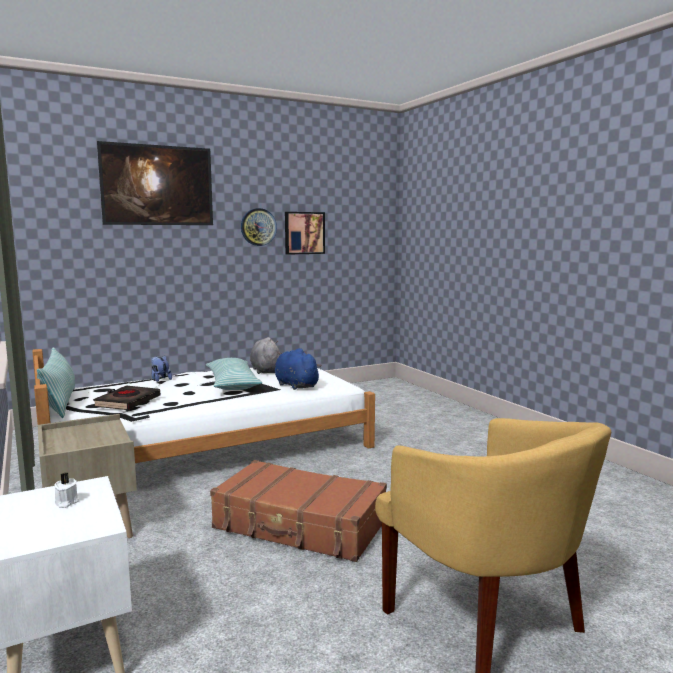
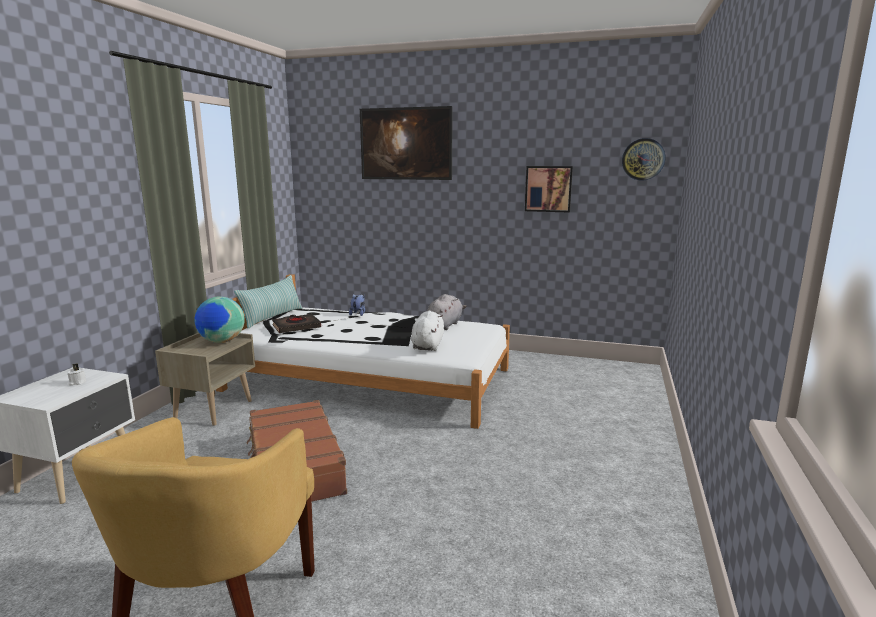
camera: 45 degrees right, 5 degrees up
(93, 430) = (221, 341): none -> globe
(232, 383) = (391, 330): pillow -> none
(258, 227) = (497, 182): wall clock -> wall clock (643, 159)
(295, 385) = (428, 345): blue plush toy -> white plush toy

